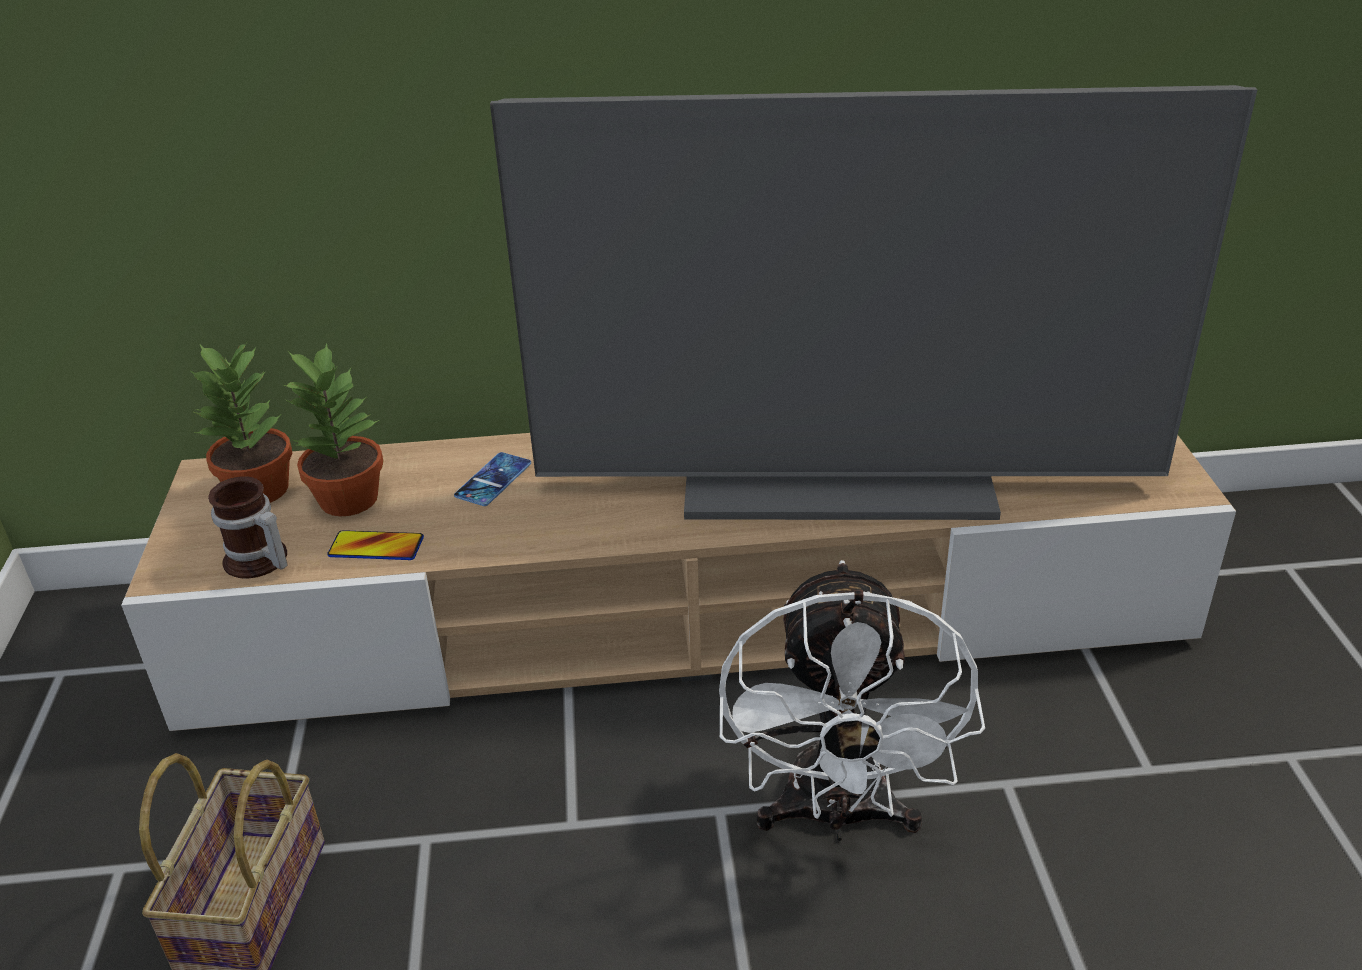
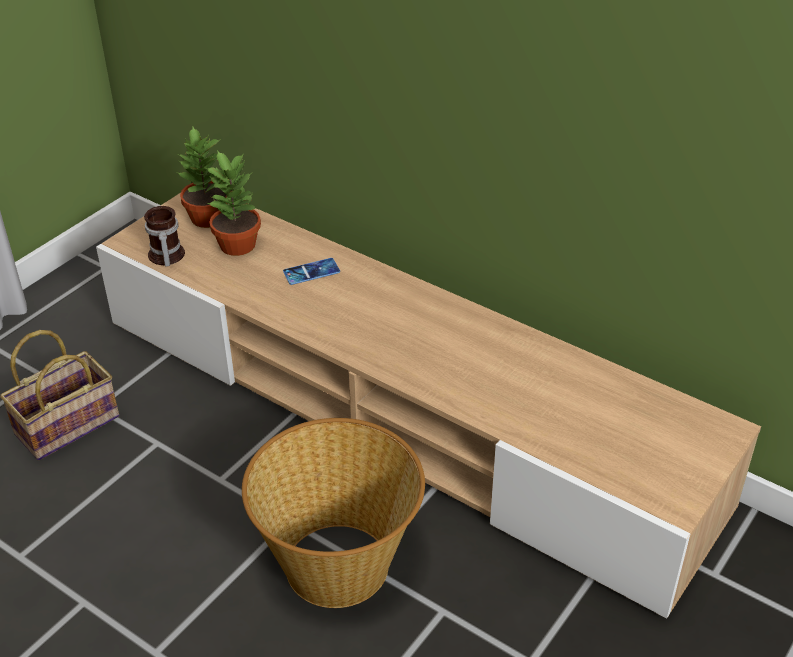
camera: 40 degrees right, 5 degrees up
(376, 547) = (219, 278): phone -> none
(837, 816) = (338, 563): white fan -> basket
(841, 475) = (484, 373): television -> none

